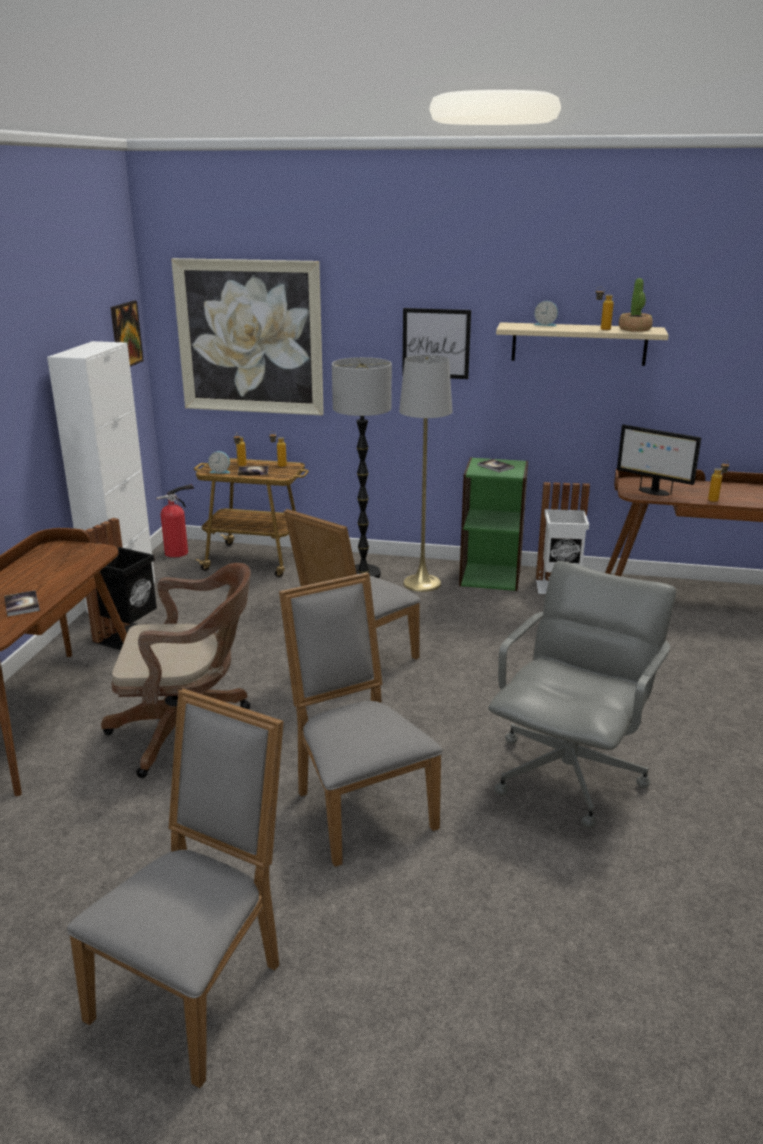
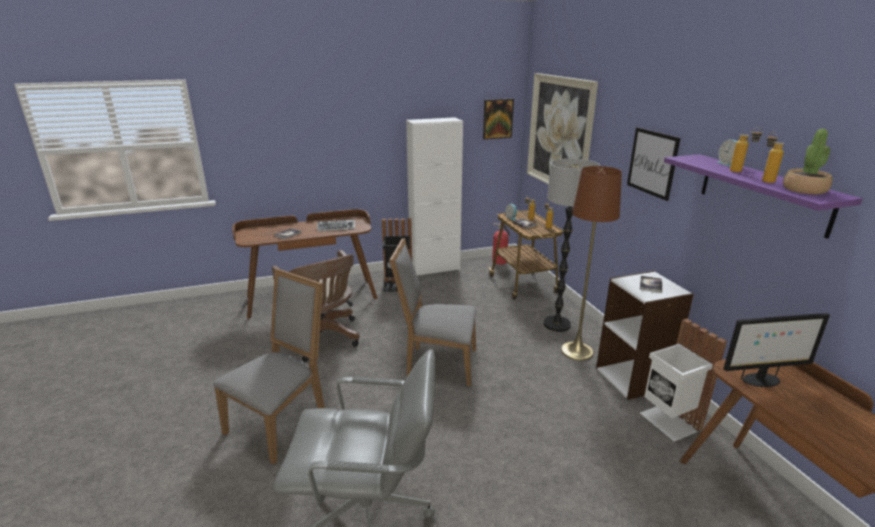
camera: 60 degrees right, 0 degrees up
(66, 566) = (336, 228): none -> keyboard
(197, 986) = (120, 423): grey chair -> none
(422, 583) = (577, 351): grey floor lamp -> brown floor lamp
(490, 576) = (633, 378): green bookcase -> white bookcase
(579, 344) = (763, 193): beige shelf -> purple shelf
(653, 491) = (760, 380): monitor -> monitor turned 105 degrees counterclockwise
(715, 500) = (816, 430): bottle -> bottle (740, 171)

